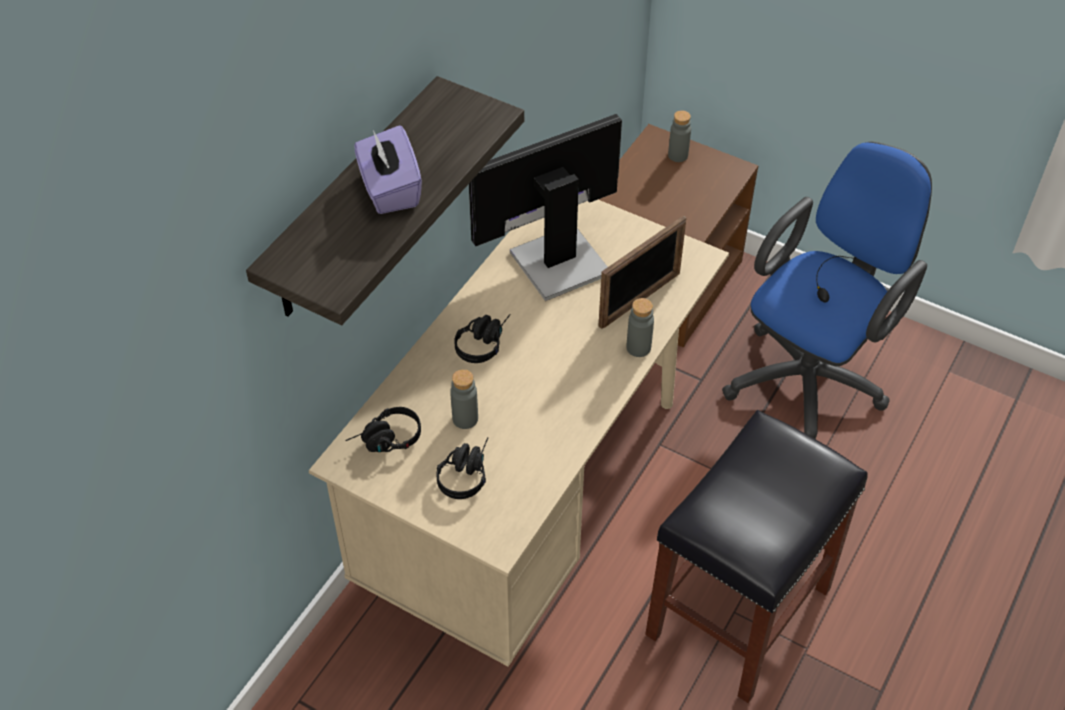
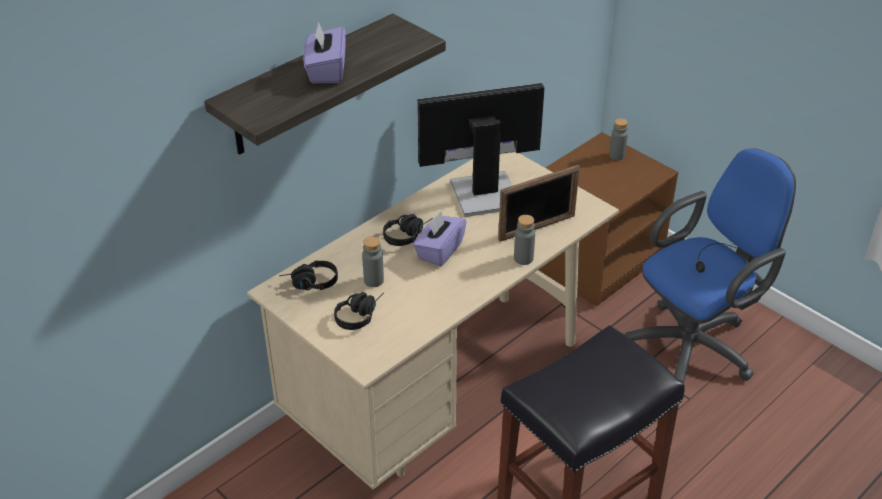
camera: 15 degrees right, 10 degrees down
(532, 358) = (439, 251): none -> purple tissue box

